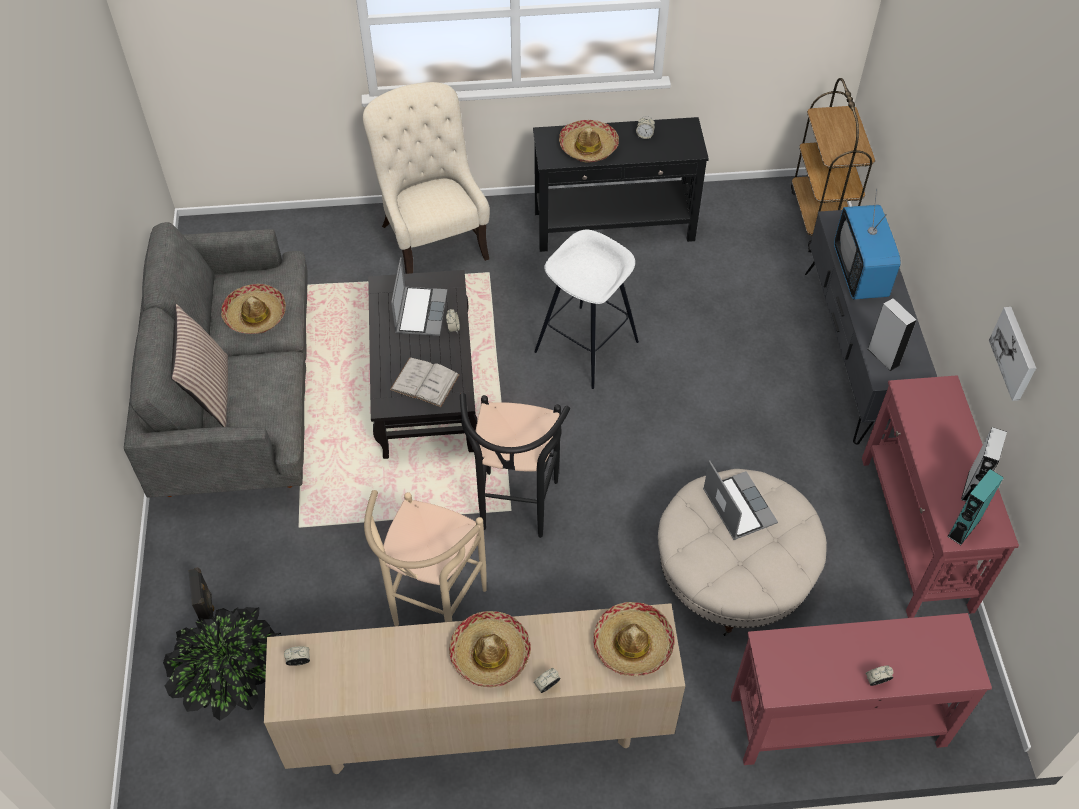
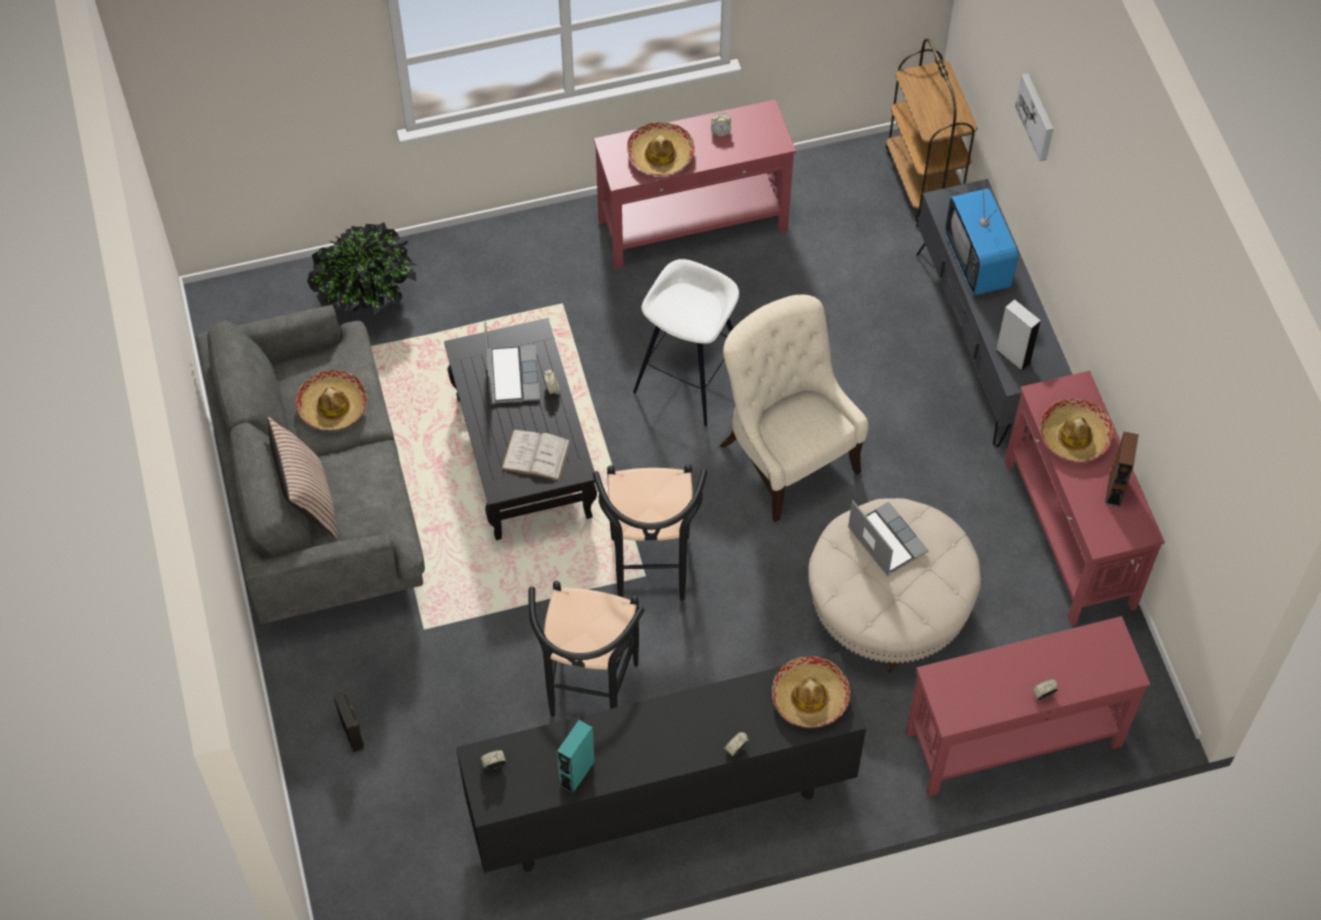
camera: 10 degrees left, 5 degrees up
(234, 684) = (401, 802): potted plant -> potted plant (368, 300)
(432, 241) = (489, 274): beige armchair -> beige armchair (786, 457)
(433, 614) = (589, 697): beige stool -> black stool
(479, 728) = (661, 804): beige cabinet -> black cabinet
(490, 654) = (676, 728): hat -> hat (1074, 435)
(615, 226) = (694, 225): black console table -> red console table
(964, 528) = (1110, 532): turquoise speaker -> turquoise speaker (577, 773)
(972, 487) = (1115, 489): grey speaker -> brown speaker
(1015, 353) = (1137, 357): picture -> picture (1037, 116)

